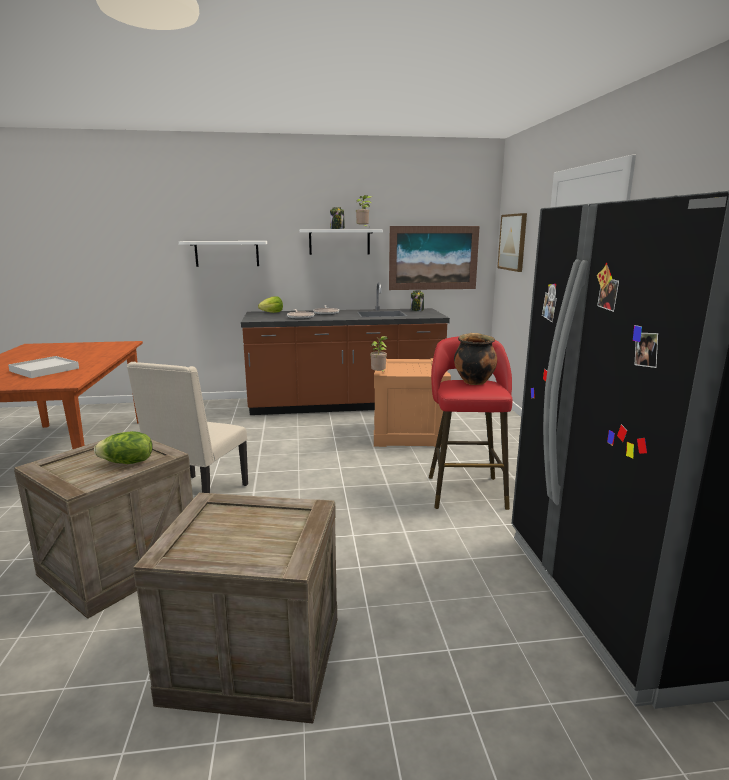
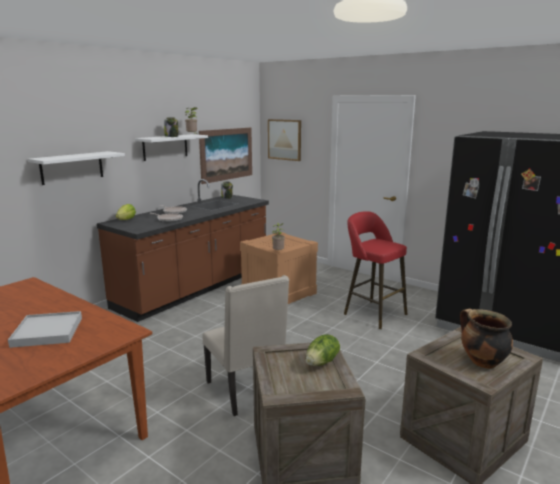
camera: 45 degrees left, 0 degrees up
(473, 381) = (374, 241): cooking pot -> cooking pot (481, 362)

